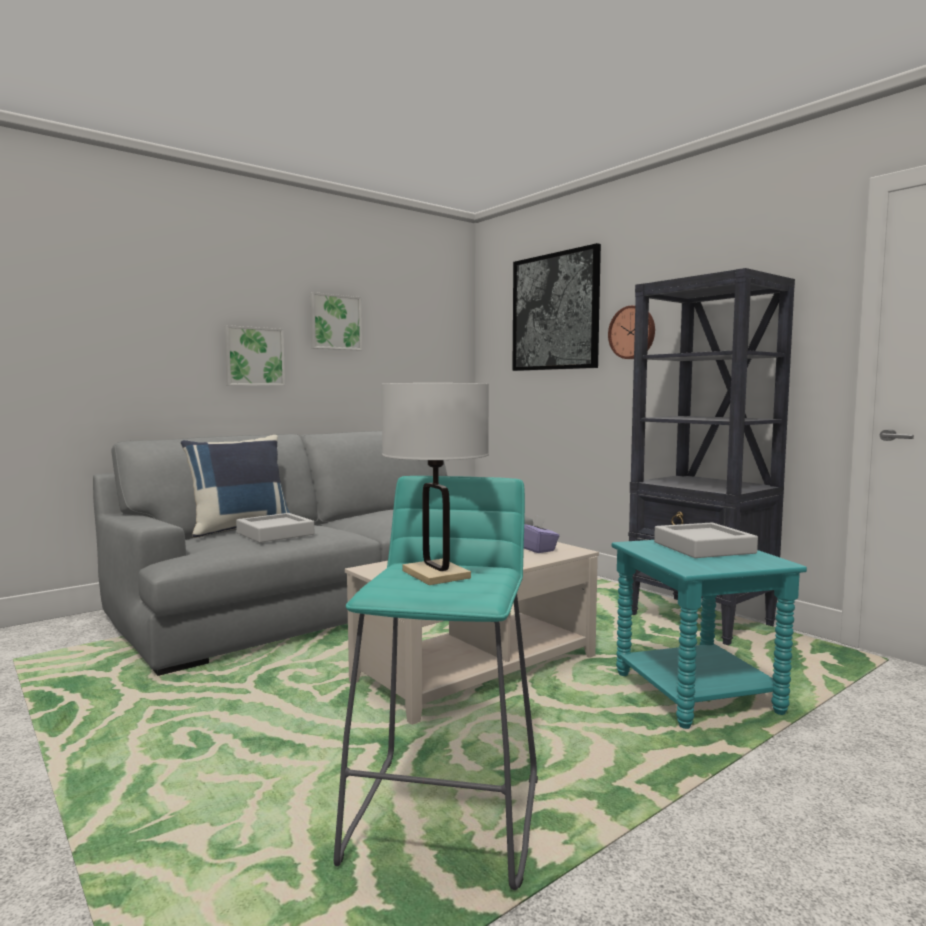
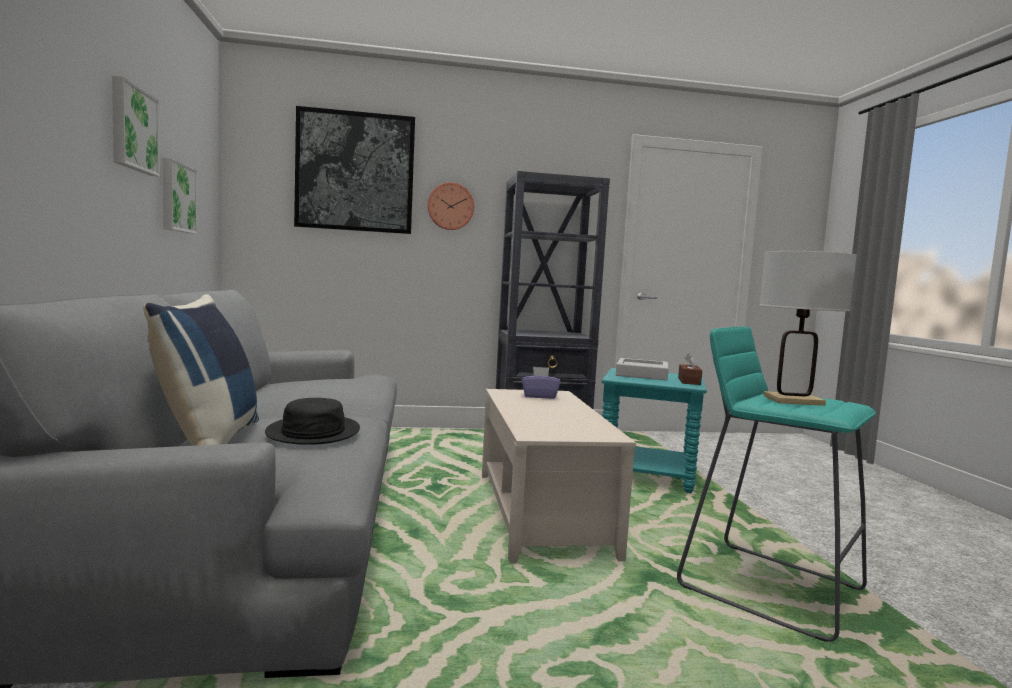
camera: 60 degrees left, 0 degrees up
(254, 356) = (60, 161): picture -> picture (176, 197)
(275, 534) = (313, 432): grey tray -> black hat
(723, 565) = (689, 381): none -> brown tissue box

